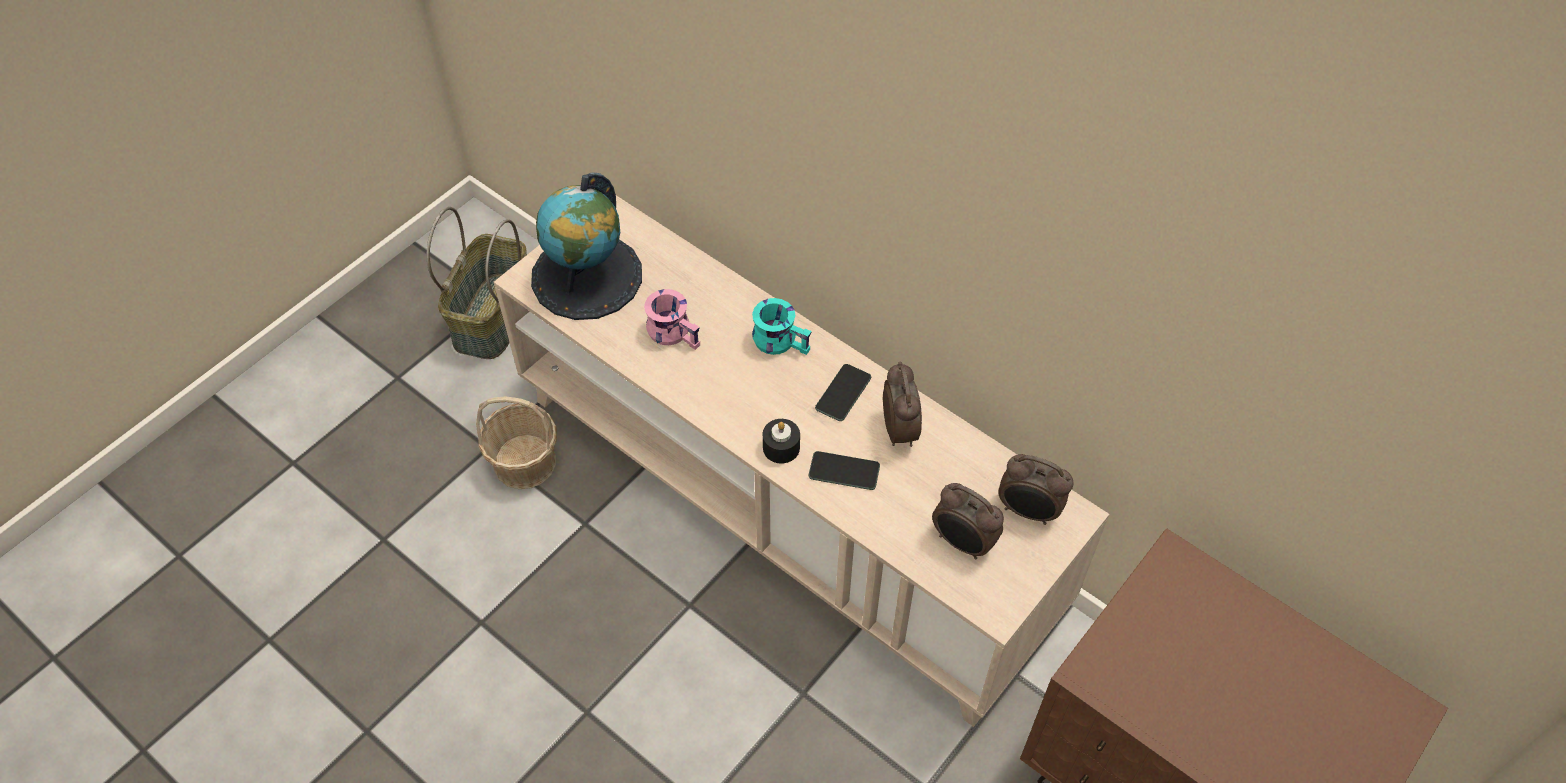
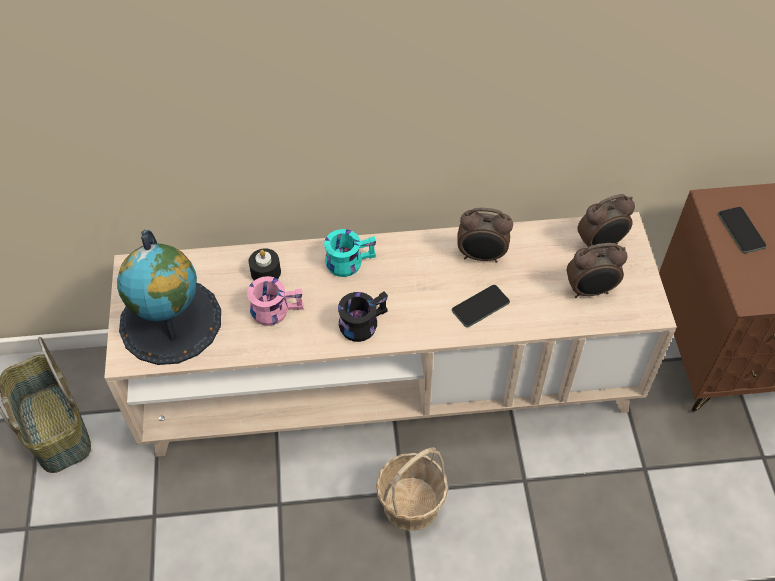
camera: 45 degrees left, 0 degrees up
(524, 462) = (192, 502): basket -> basket (410, 504)
(729, 399) = (361, 321): none -> black mug
(781, 447) = (428, 323): black candle -> black candle (265, 272)
(843, 393) = (424, 262): phone -> phone (741, 230)
(900, 430) = (481, 256): alarm clock -> alarm clock turned 150 degrees clockwise

